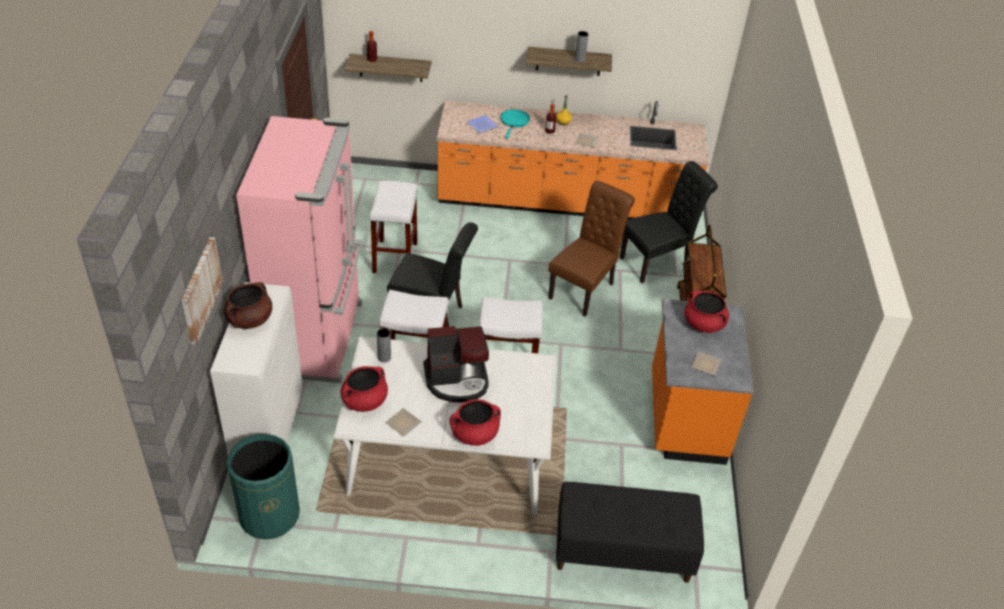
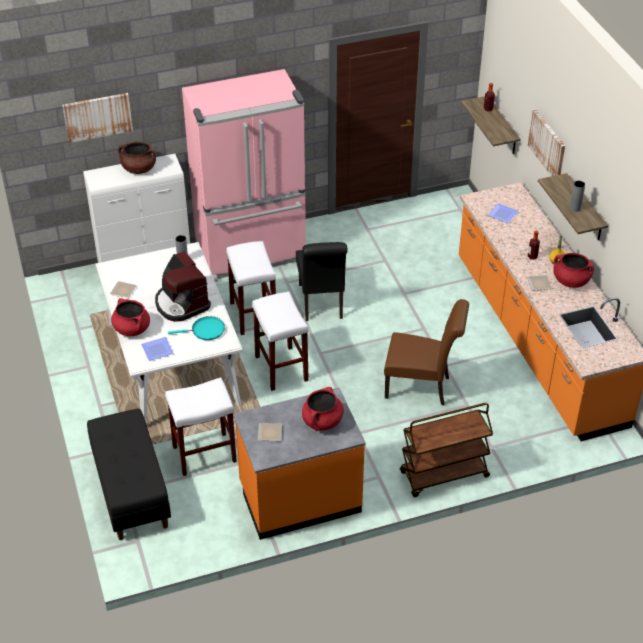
camera: 70 degrees right, 0 degrees up
(269, 515) = (75, 294): green trash can -> none
(364, 401) = (134, 266): red cooking pot -> red cooking pot (570, 281)
(395, 258) = (372, 261): white stool -> white stool (203, 454)
(485, 39) = (547, 145): none -> picture
(514, 121) = (527, 231): turquoise frying pan -> turquoise frying pan (205, 330)
(523, 421) = (158, 350): none -> plate
(658, 262) = (502, 429): black chair -> none

